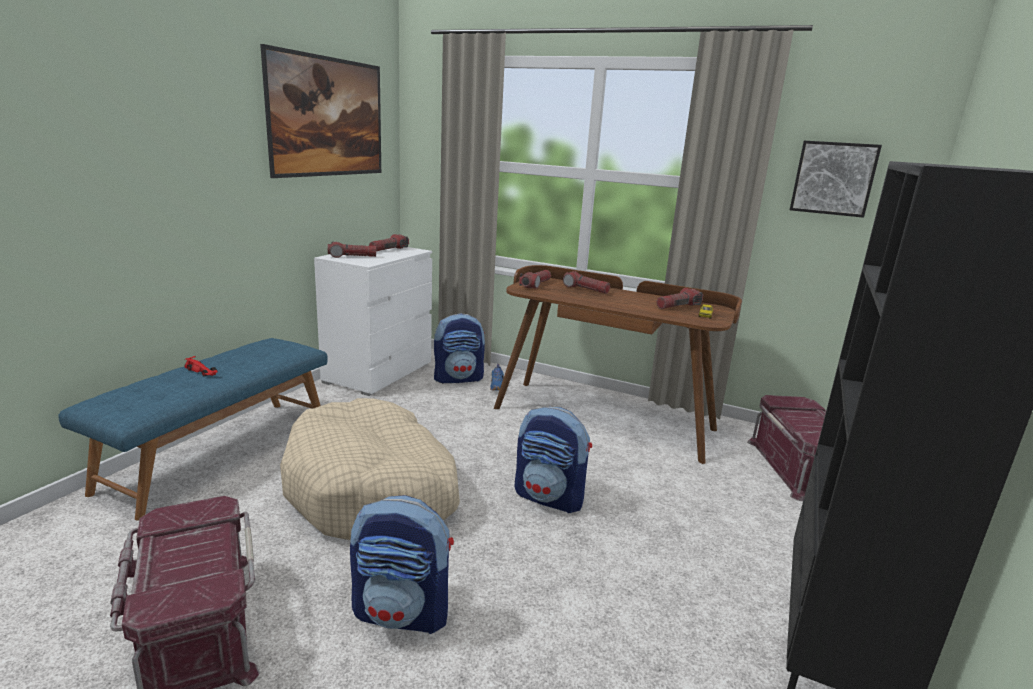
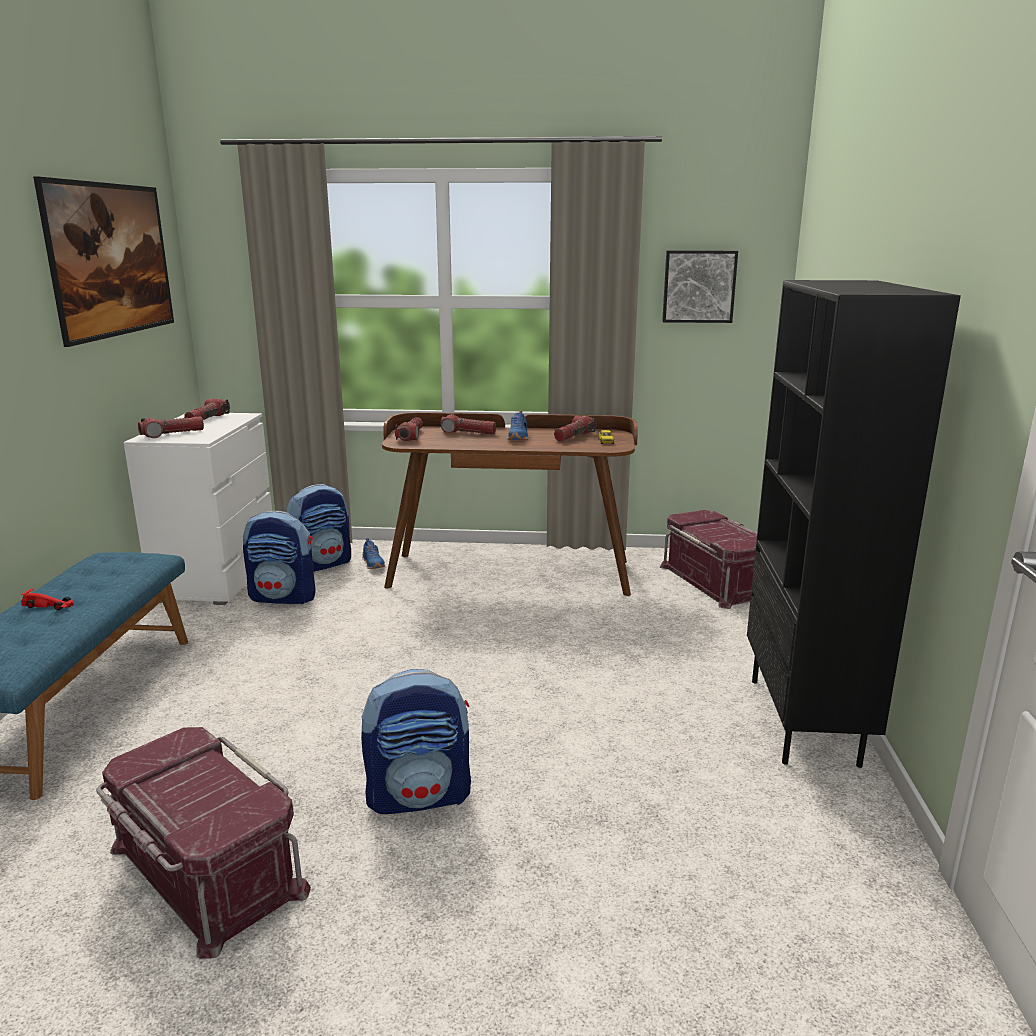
camera: 20 degrees left, 0 degrees up
(372, 490) = (305, 699): beige dog bed -> none
(550, 497) = (500, 660): backpack -> backpack (284, 597)
(626, 299) = (519, 437): none -> blue shoe

